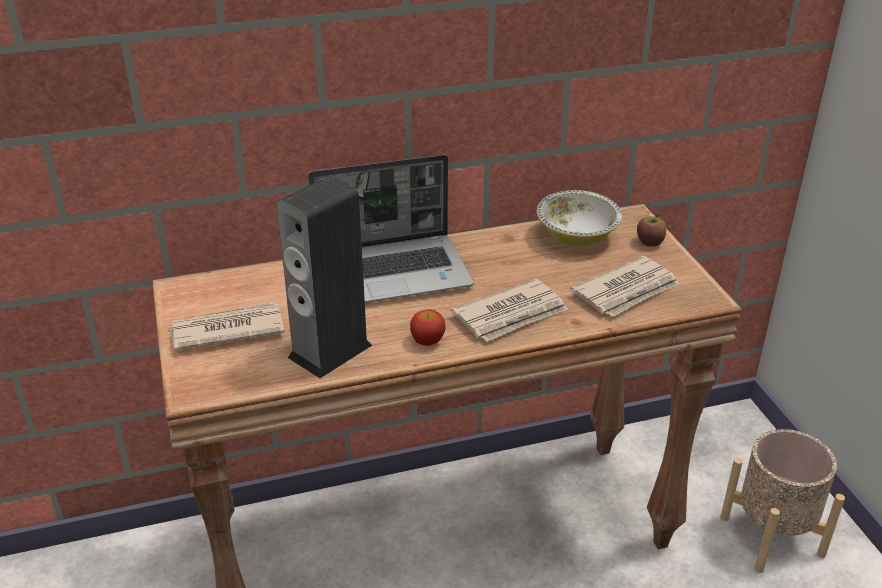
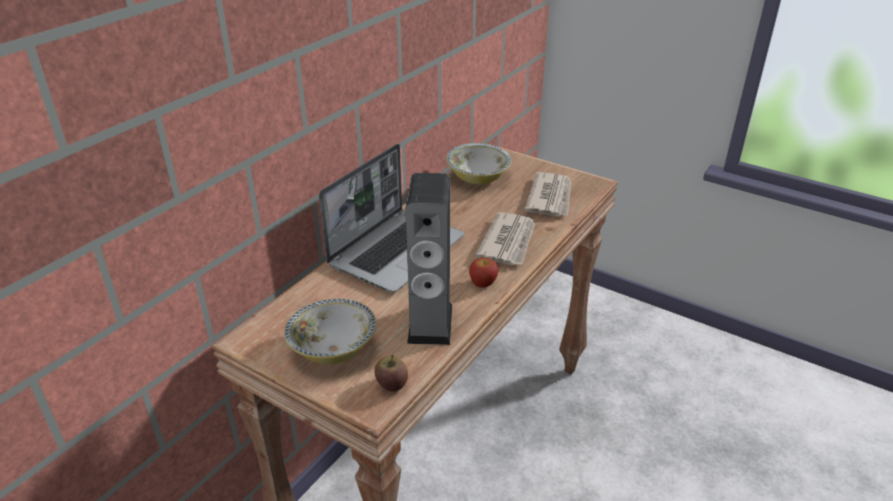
camera: 40 degrees left, 0 degrees up
(226, 330) = (333, 349): newspaper -> bowl
(649, 242) = (522, 164): apple -> apple (391, 384)
(772, 536) = (616, 332): beige planter -> none

